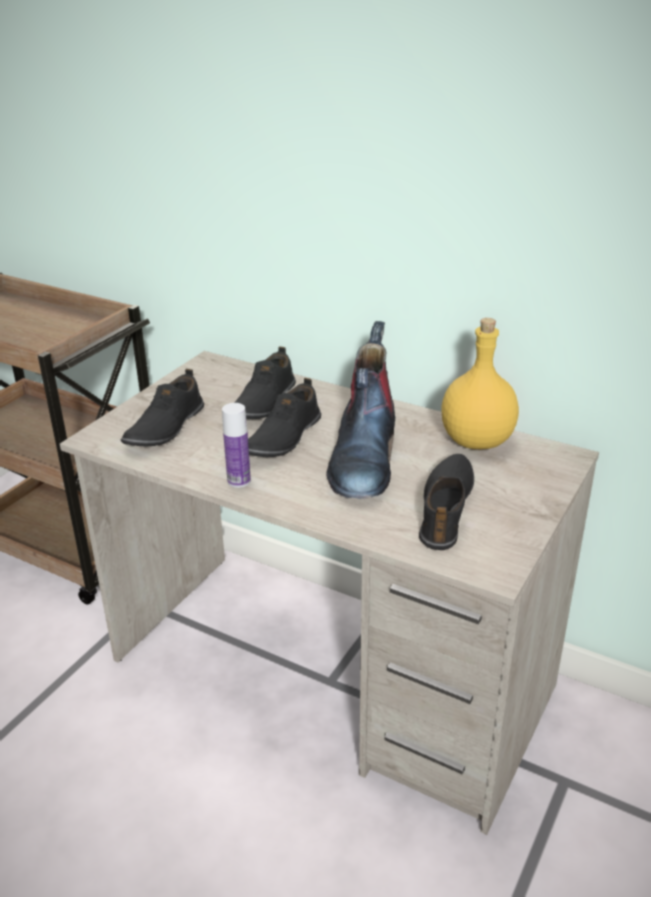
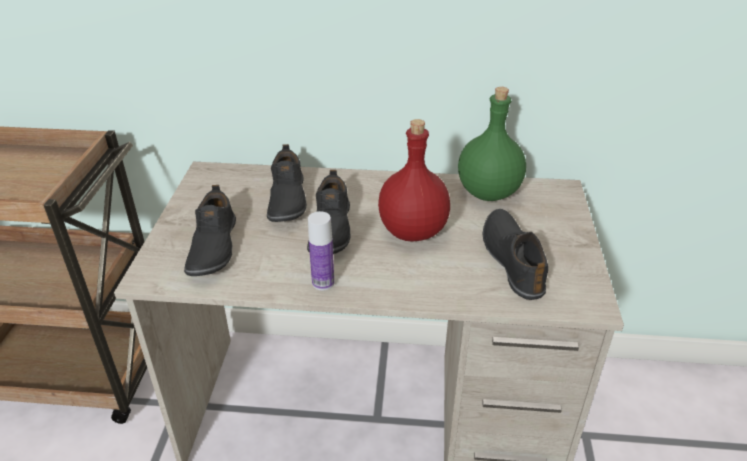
camera: 25 degrees left, 5 degrees up
(364, 457) = (413, 230): boot -> red bottle
(476, 442) = (488, 193): yellow bottle -> green bottle

